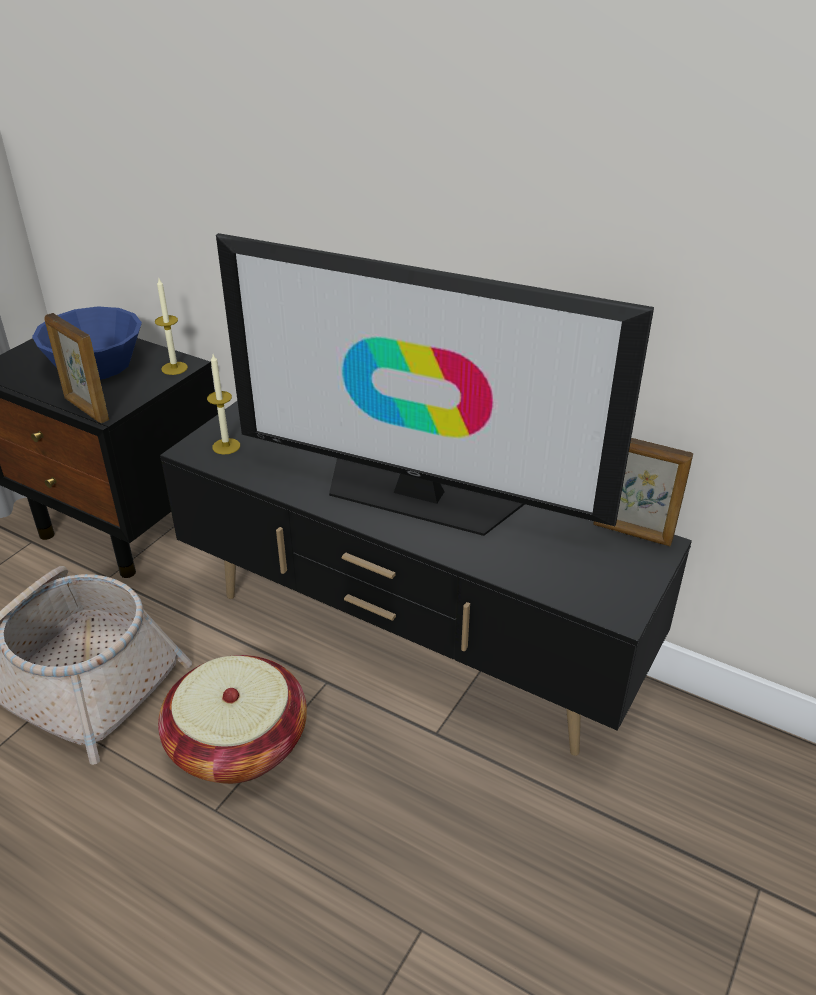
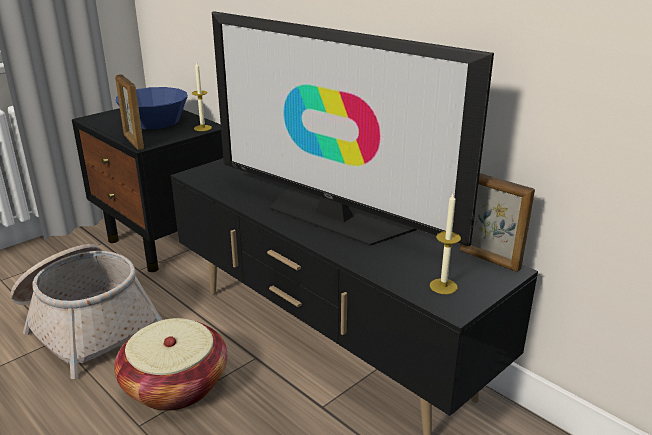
camera: 15 degrees right, 10 degrees down
(226, 446) = (216, 175): candle -> candle (443, 286)

